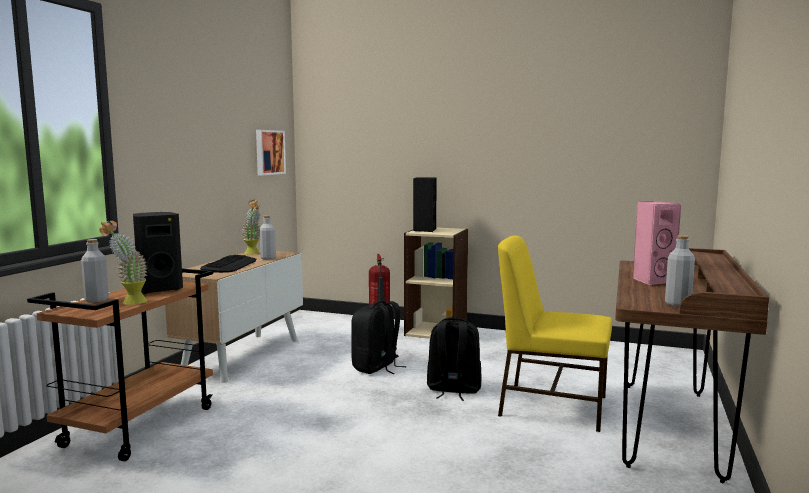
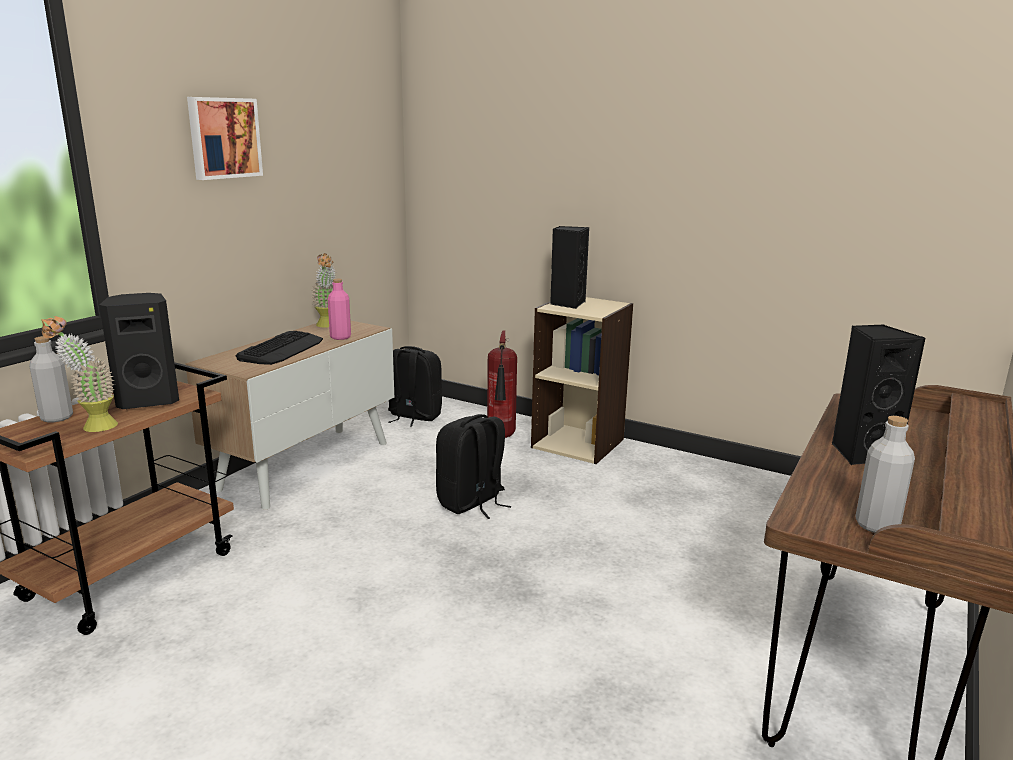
camera: 10 degrees right, 10 degrees up
(268, 258) = (340, 337): grey bottle -> pink bottle
(269, 152) = (360, 179): picture -> picture (223, 138)
(453, 390) = (562, 556): black backpack -> black backpack (414, 416)
(551, 405) = (694, 602): yellow chair -> none
(652, 280) = (862, 453): pink speaker -> black speaker

